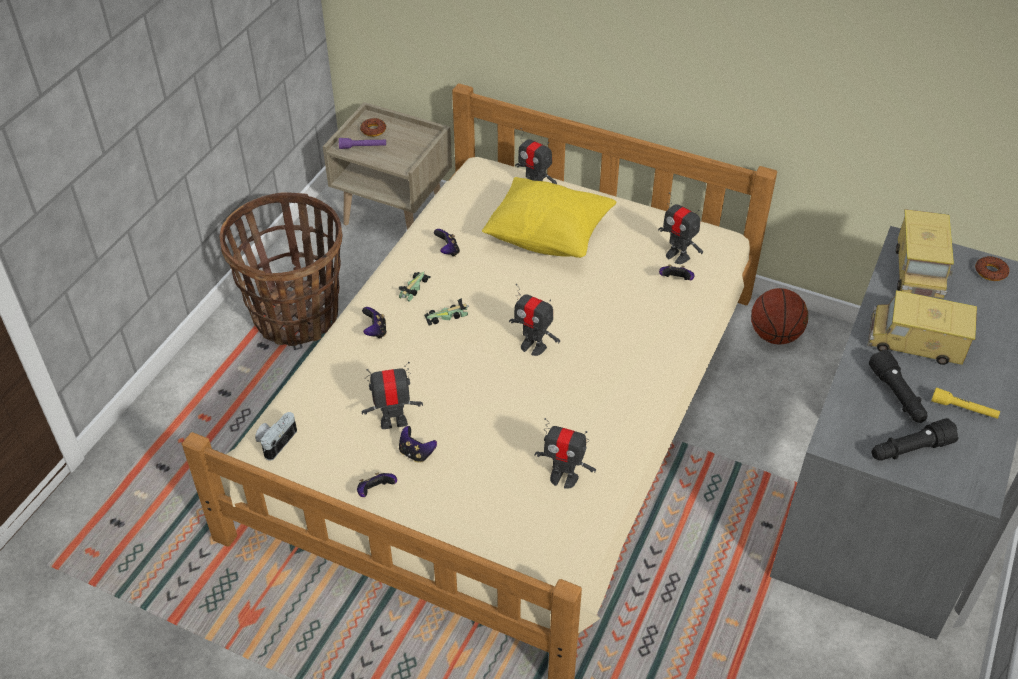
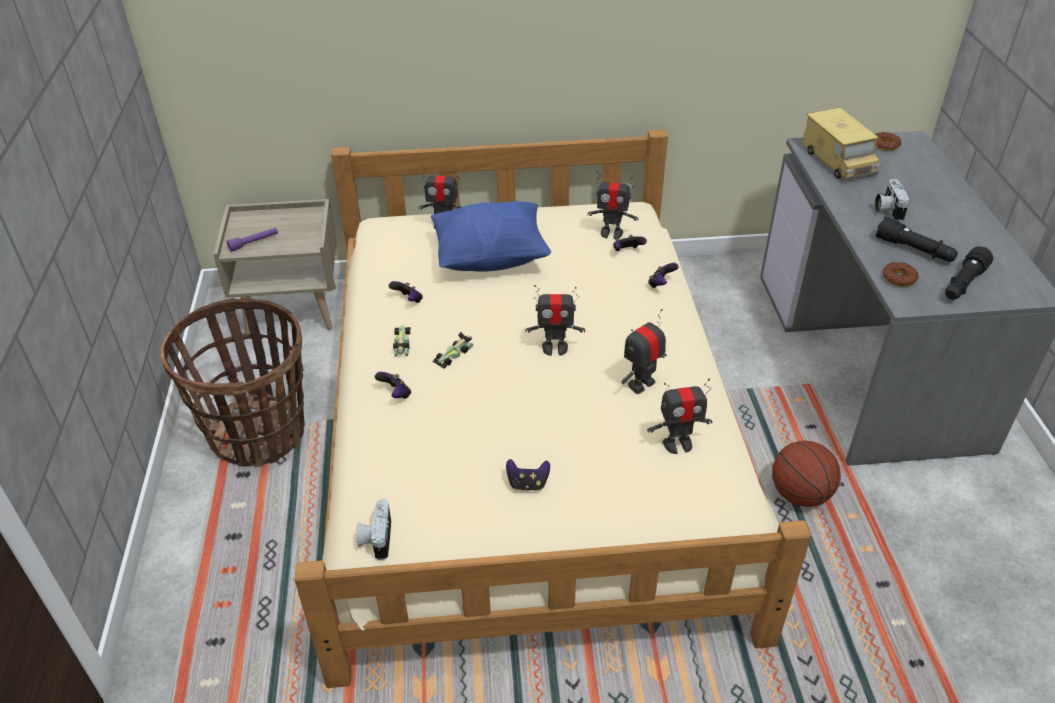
camera: 30 degrees left, 5 degrees down
(373, 130) = (253, 226): donut -> donut (899, 278)
(376, 491) = (518, 537): game controller -> game controller (661, 284)
(393, 422) = (482, 466): toy robot -> toy robot (641, 384)
(548, 238) = (491, 257): yellow pillow -> blue pillow
(775, 335) = (693, 283): basketball -> basketball (800, 495)
(915, 342) = (887, 209): toy truck -> camera
(963, 409) = (966, 241): yellow flashlight -> none

